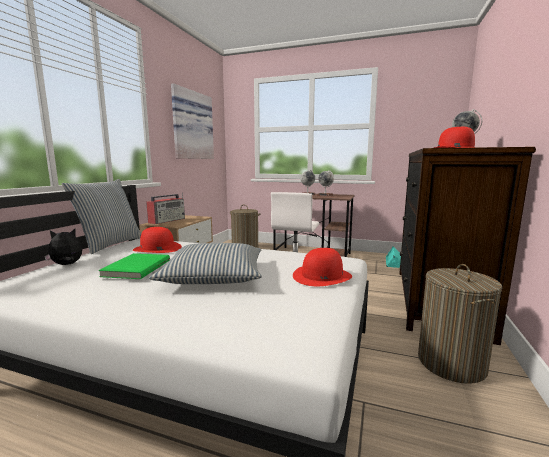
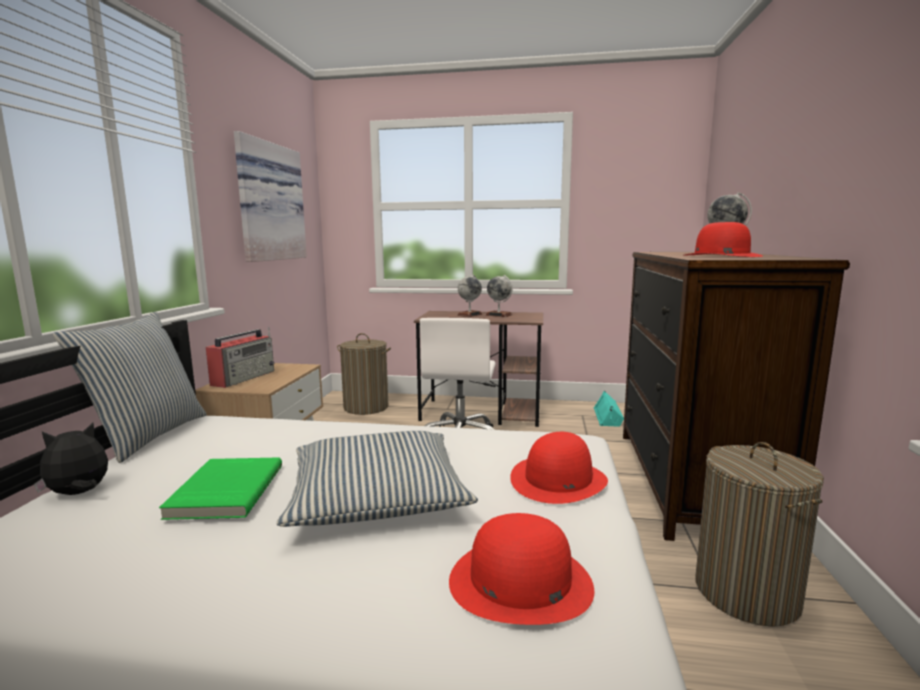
camera: 10 degrees left, 0 degrees up
(157, 248) = (246, 440): red hat -> red hat (519, 582)

